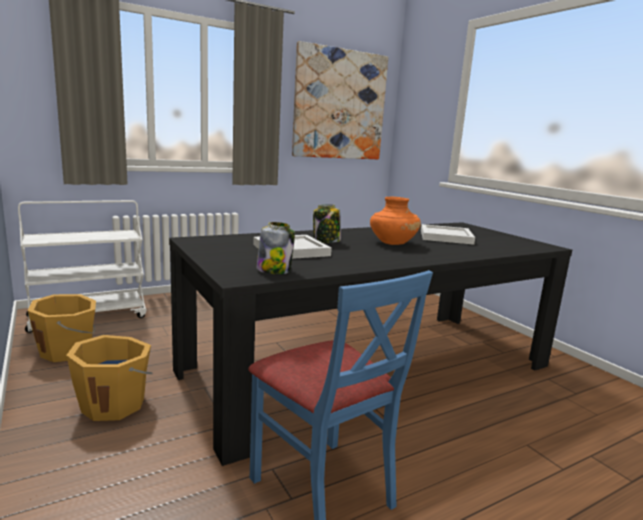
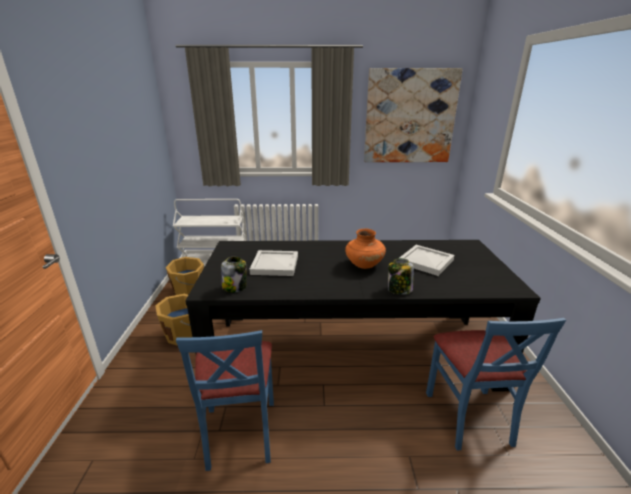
camera: 30 degrees right, 10 degrees up
(326, 241) = (313, 257): jar -> jar (399, 290)
(539, 395) = (469, 417): none -> blue chair

